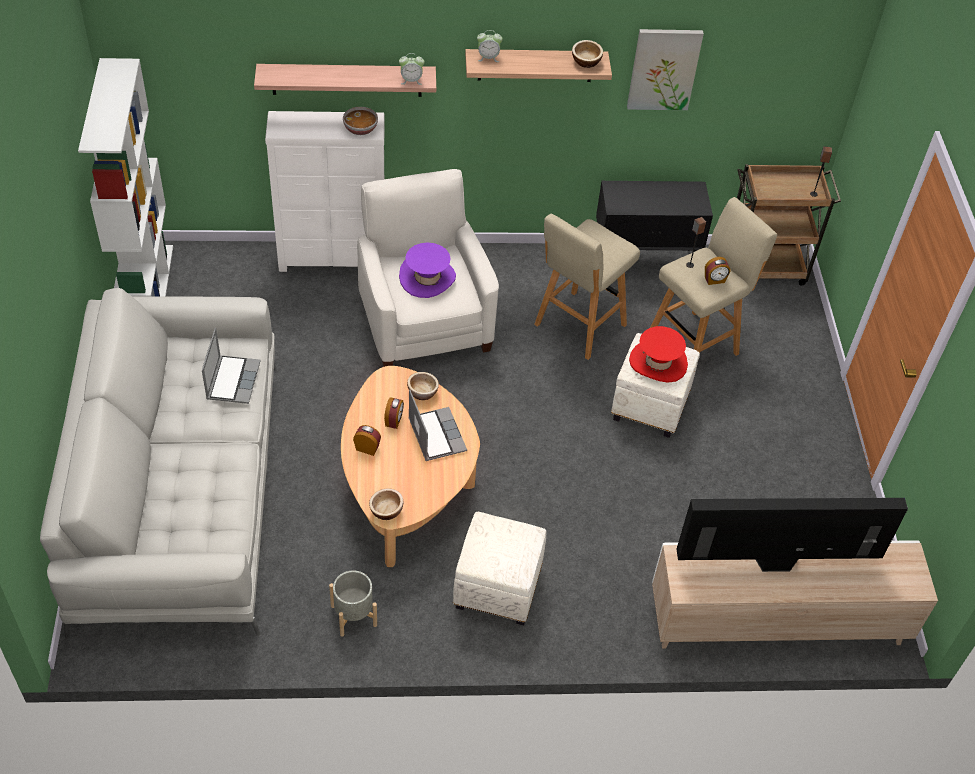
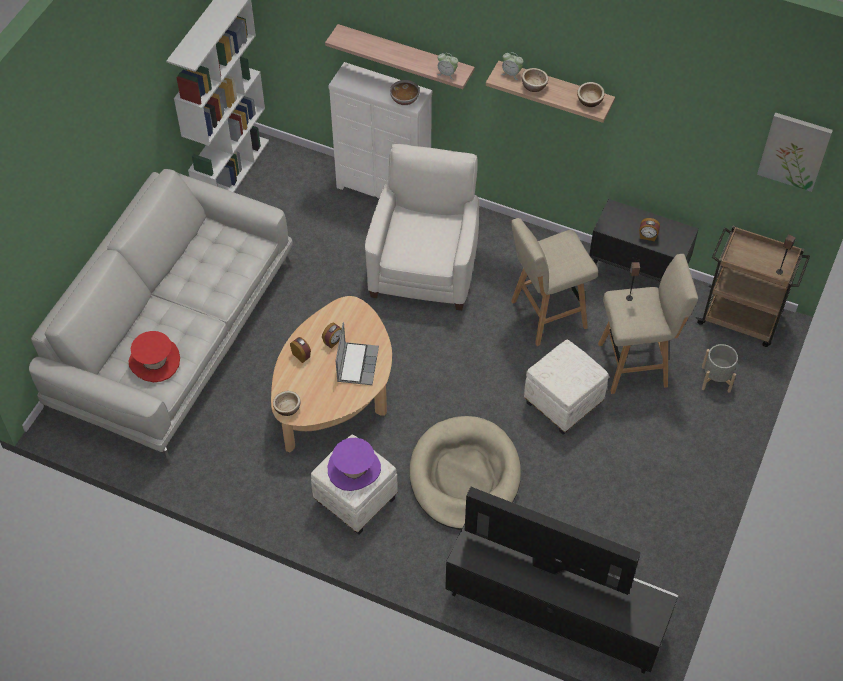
camera: 30 degrees right, 5 degrees up
(232, 380) = (232, 267): laptop -> none
(353, 615) = (242, 476): grey planter -> grey planter (716, 379)
(422, 392) = (367, 327): bowl -> bowl (534, 86)
(427, 278) = (421, 235): purple hat -> purple hat (354, 469)
(597, 518) = (465, 476): none -> beige dog bed
(658, 362) = (566, 370): red hat -> red hat (154, 361)
(663, 69) = (662, 124): picture -> picture (794, 151)
(714, 280) = (641, 318): alarm clock -> alarm clock (647, 236)
(776, 621) = (555, 613): beige tv stand -> black tv stand

